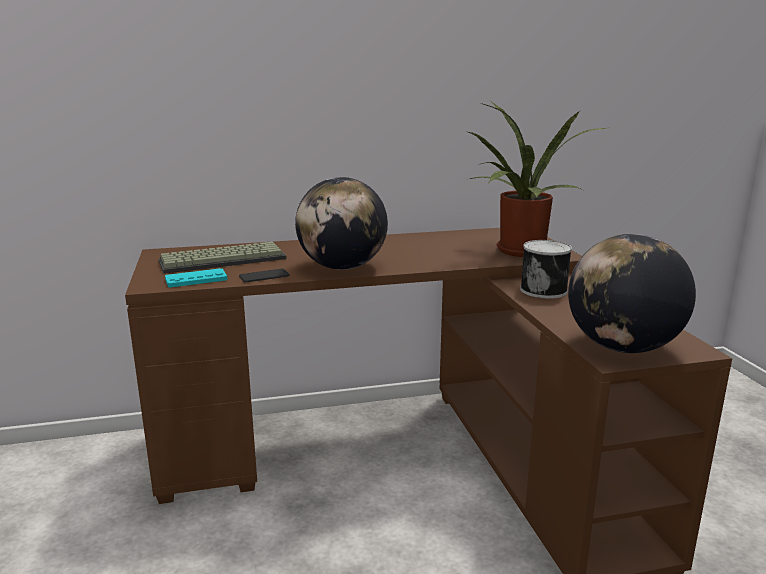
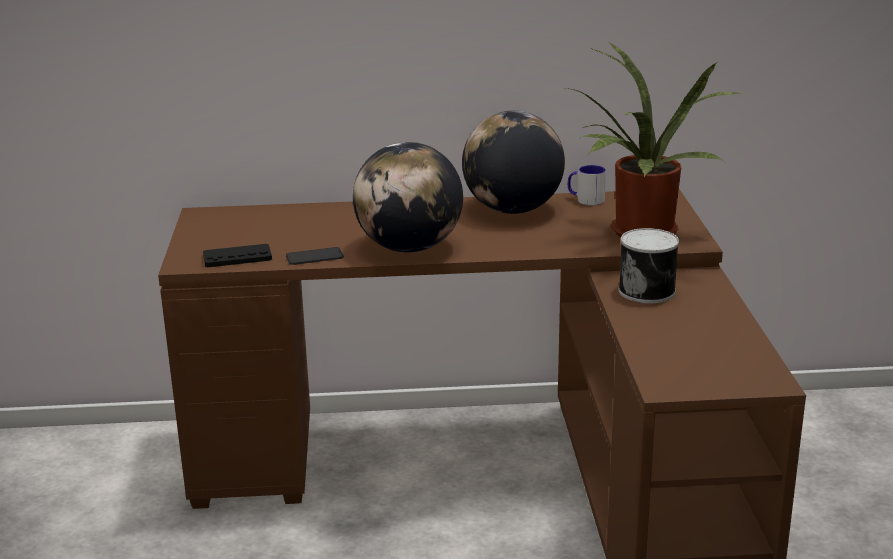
camera: 10 degrees right, 5 degrees up
(196, 279) = (237, 257): turquoise game controller -> black game controller
(224, 259) = (274, 228): keyboard -> none
(464, 234) = (585, 200): none -> mug
(622, 347) = (688, 373): globe -> globe (512, 210)

